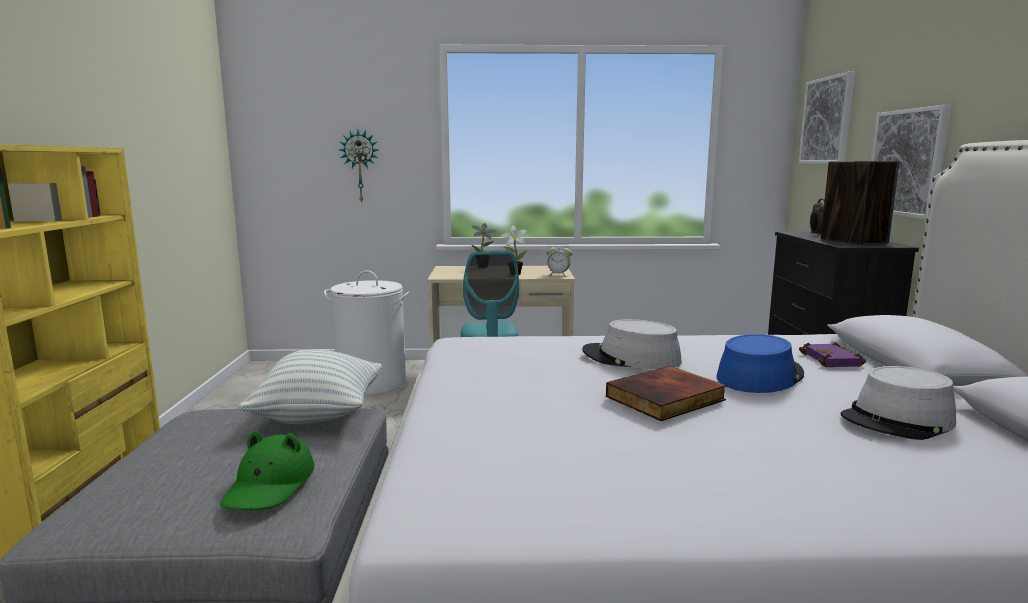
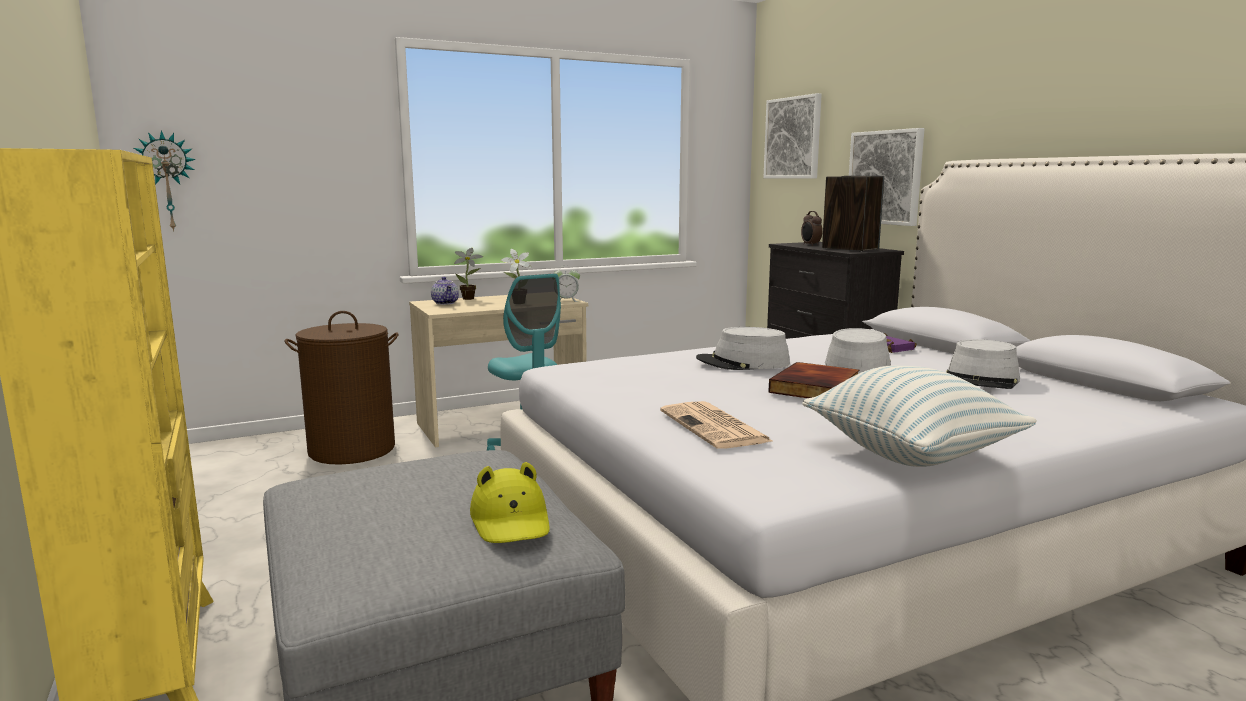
camera: 25 degrees left, 0 degrees up
(269, 485) = (511, 521): green hat -> yellow hat
(319, 415) = (456, 461): pillow -> pillow (911, 455)
(360, 166) = (299, 183): wall clock -> wall clock (167, 181)
(371, 383) = (351, 450): white laundry basket -> brown laundry basket
(458, 269) = (446, 303): none -> teapot
(489, 428) = (715, 427): none -> newspaper
(759, 376) = (857, 364): blue hat -> grey hat

